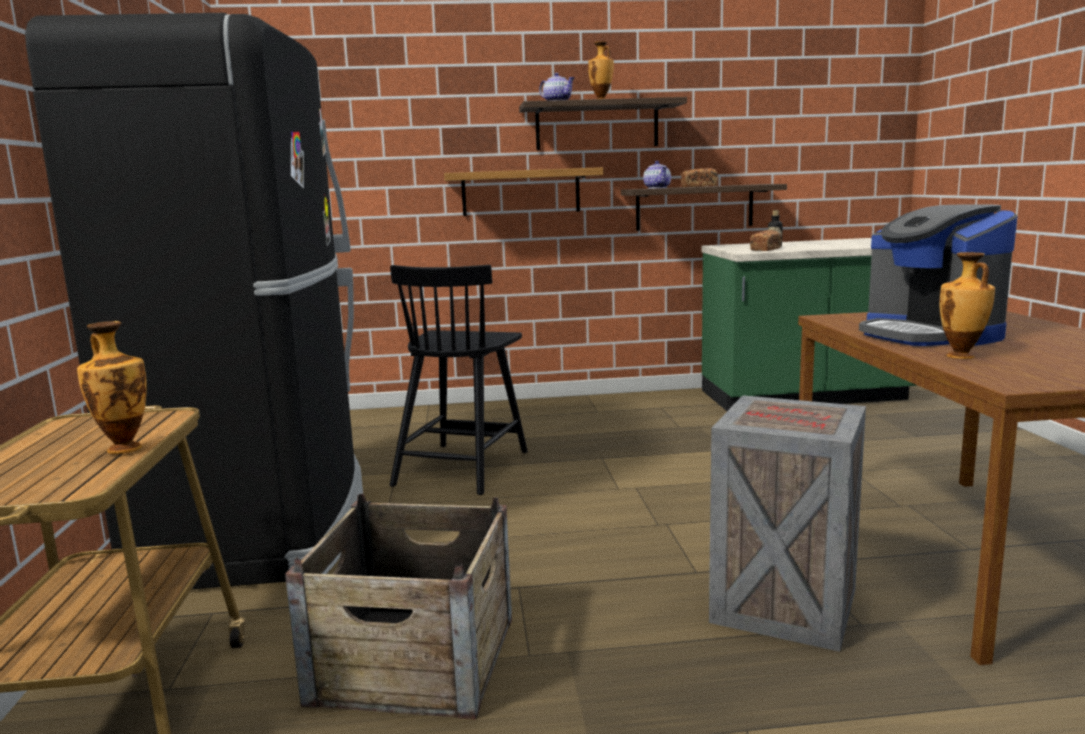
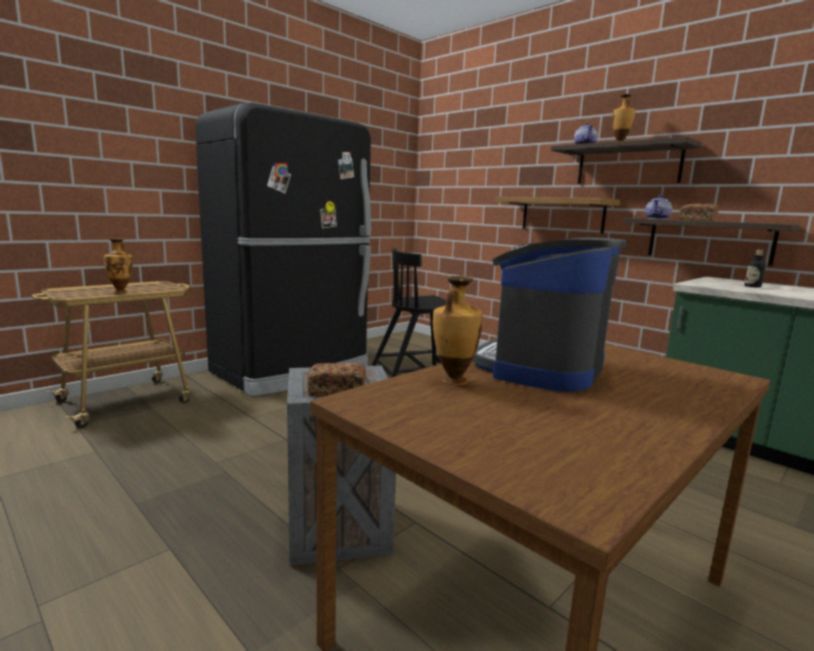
camera: 50 degrees right, 0 degrees up
(414, 658) = (195, 438): crate -> none
(765, 249) = (724, 286): bread -> bread (337, 392)

